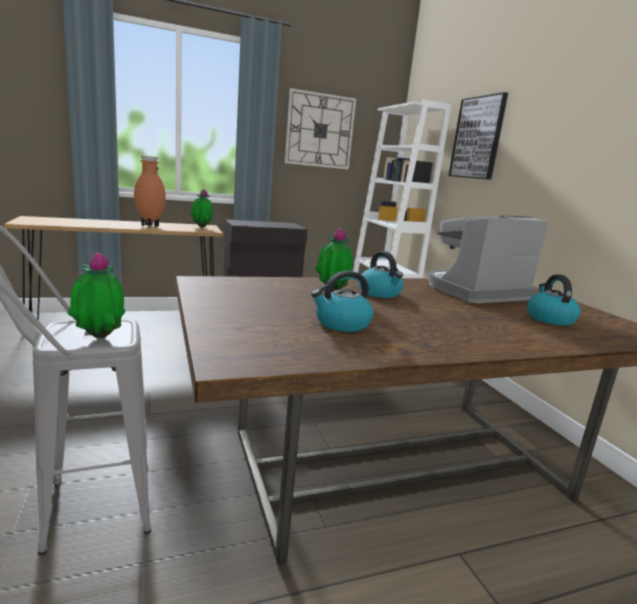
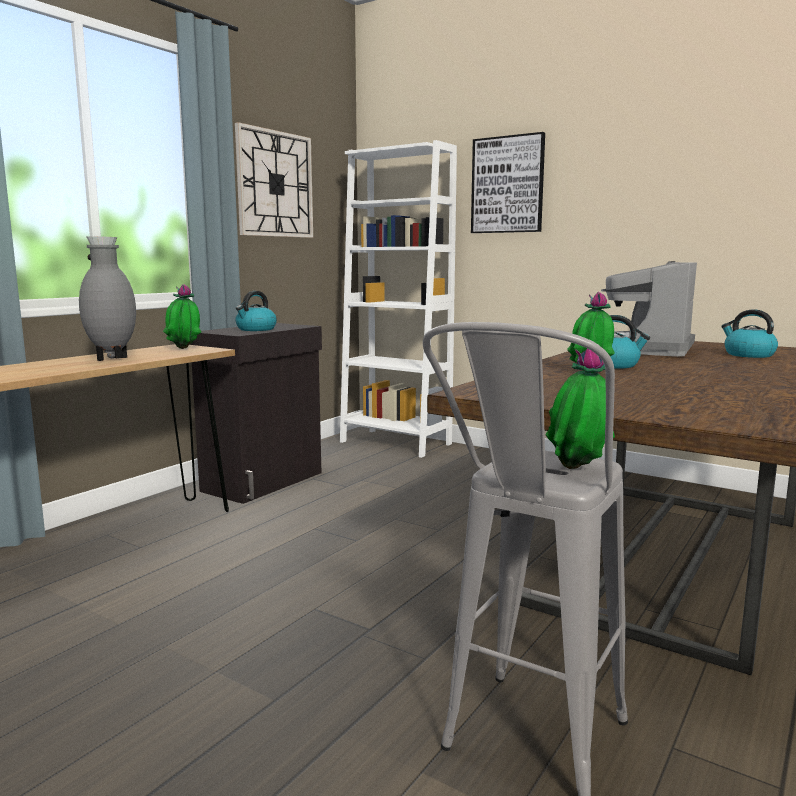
camera: 35 degrees left, 5 degrees down
(150, 226) = (112, 359): brown vase -> grey vase
(341, 324) = (702, 390): kettle -> kettle (256, 329)

